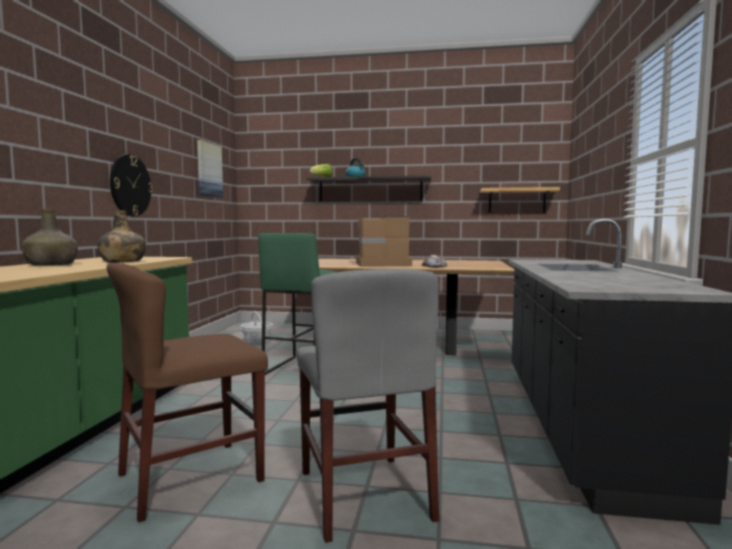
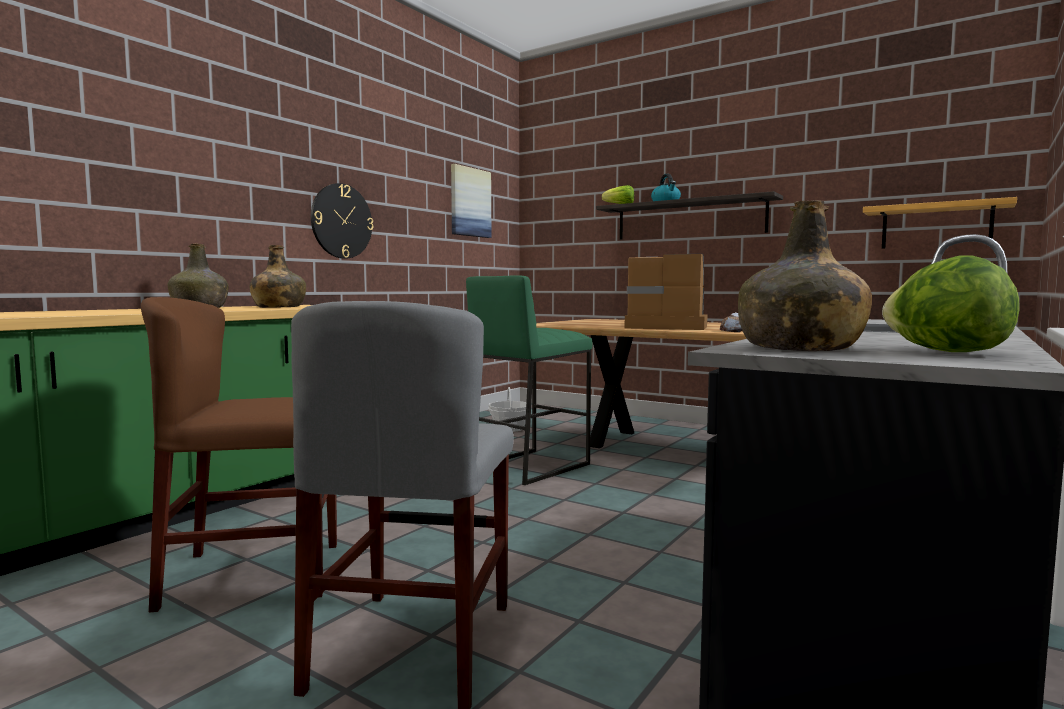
camera: 25 degrees right, 0 degrees up
(601, 286) = (799, 348): none -> green bottle
(660, 284) = (945, 351): none -> lettuce

